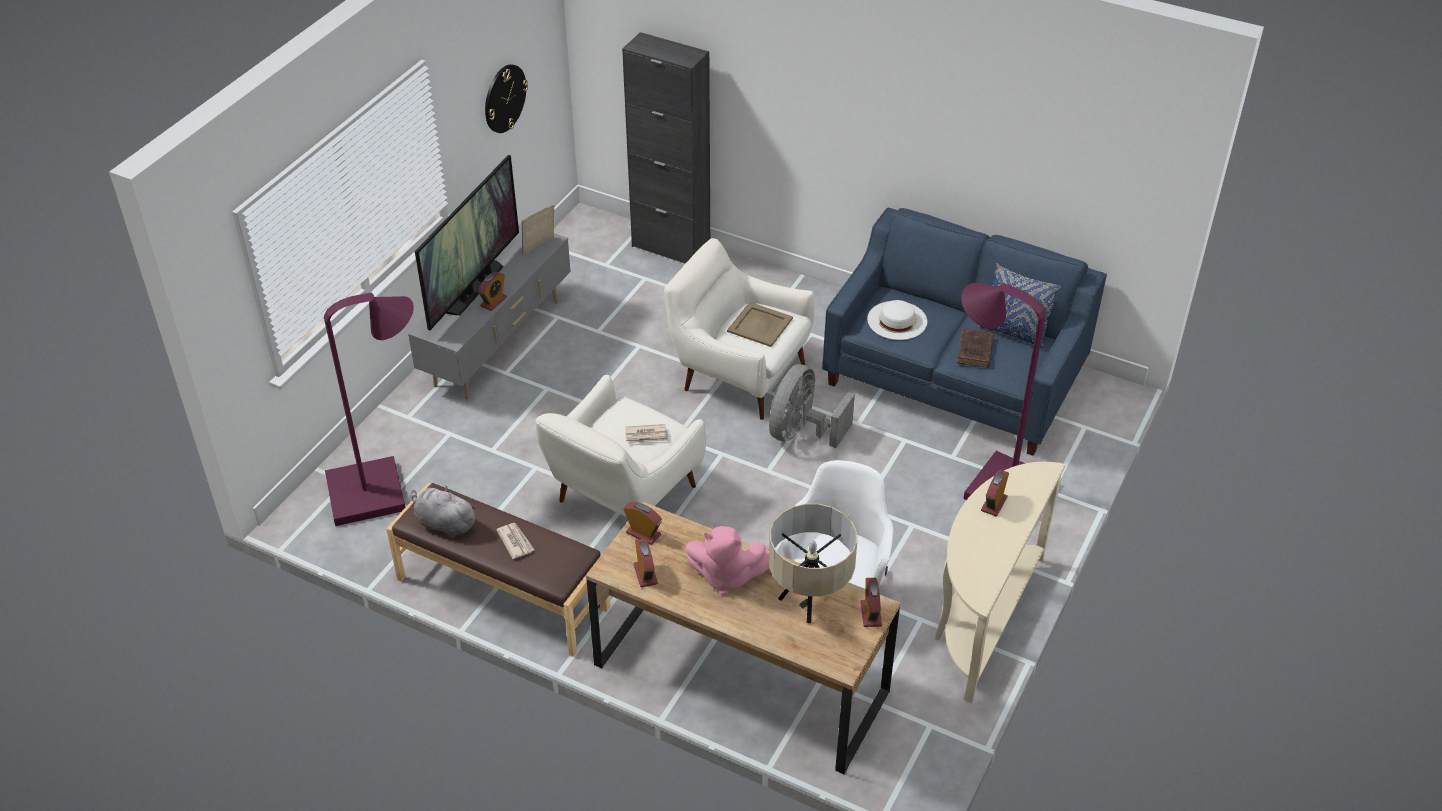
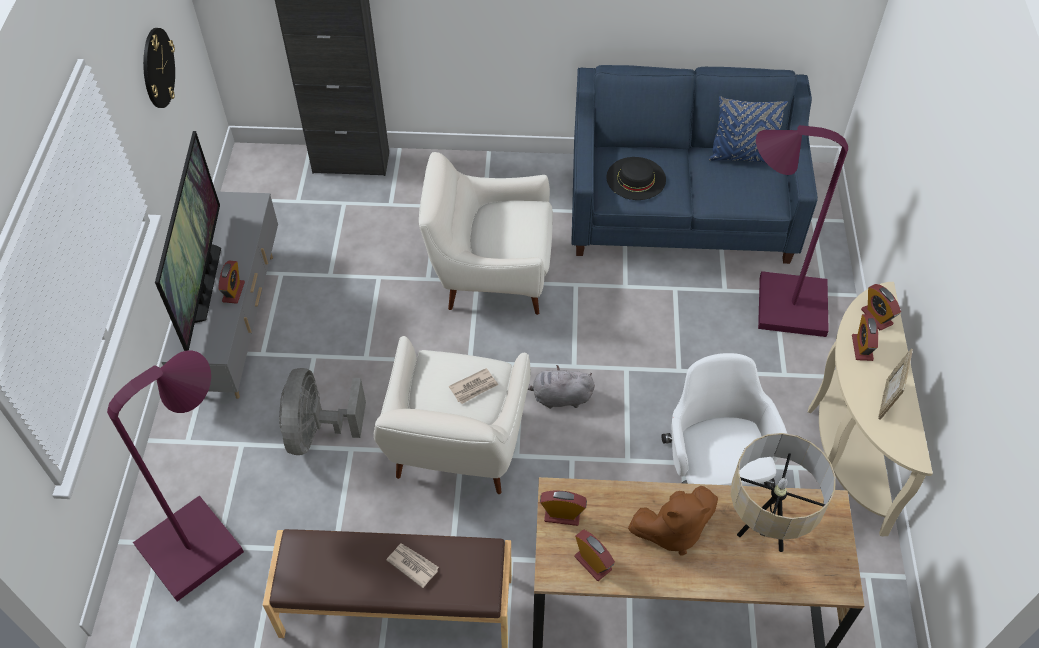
camera: 25 degrees left, 10 degrees up
(444, 523) = (325, 575): grey plush toy -> grey plush toy (559, 397)
(539, 247) = (246, 213): picture frame -> picture frame (887, 400)
(726, 576) = (672, 531): pink plush toy -> brown plush toy
(760, 325) = (511, 225): beige tray -> none
(801, 433) = (581, 314): grey fan -> grey fan (318, 431)
(871, 614) = (830, 515): alarm clock -> alarm clock (876, 317)
(897, 320) = (636, 178): white hat -> black hat
(975, 351) = (722, 187): brown book -> none

